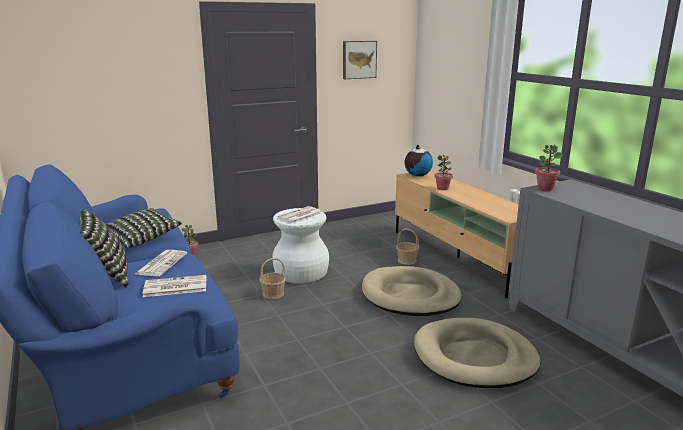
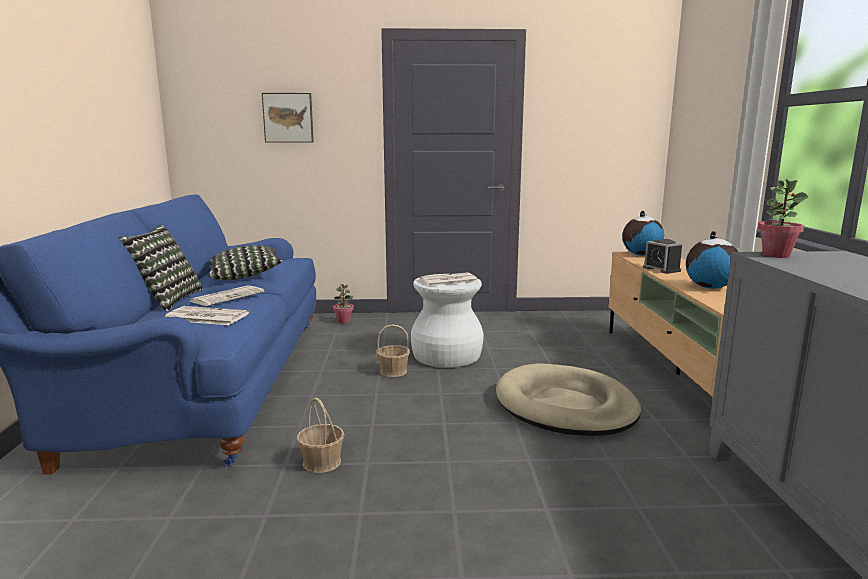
camera: 25 degrees right, 5 degrees down
(359, 59) = (584, 102): picture -> picture (288, 118)
(407, 260) = (597, 365): basket -> basket (321, 462)
(442, 188) = (661, 269): potted plant -> alarm clock
(474, 357) = (596, 505): beige dog bed -> none
(483, 201) = (709, 287): none -> globe

